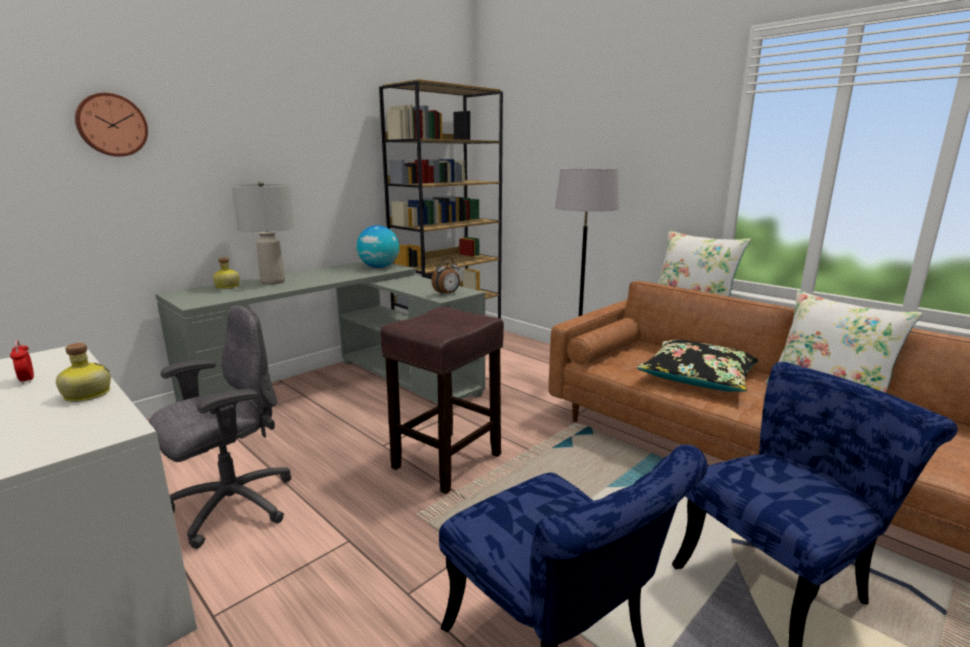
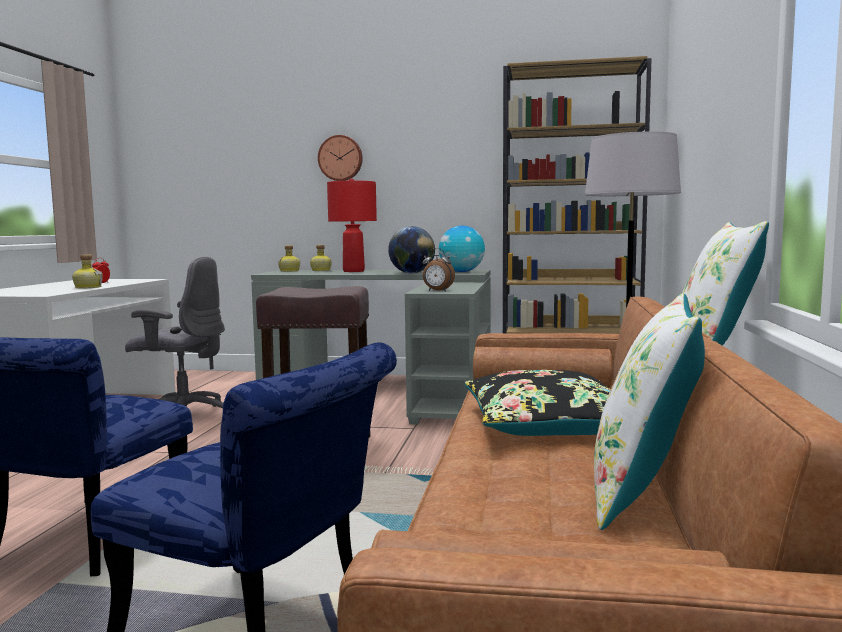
camera: 55 degrees right, 10 degrees down
(111, 125) = (269, 140): wall clock -> wall clock (340, 158)
(194, 294) = (290, 271): none -> bottle
(273, 282) = (354, 271): grey table lamp -> red table lamp
(350, 276) = (412, 273): none -> globe

